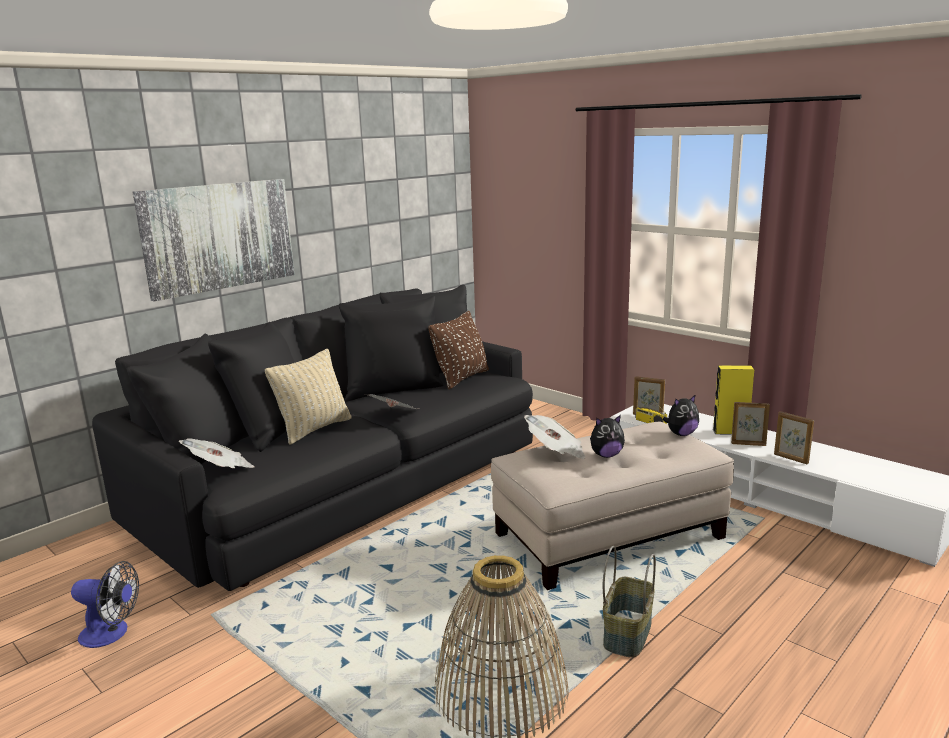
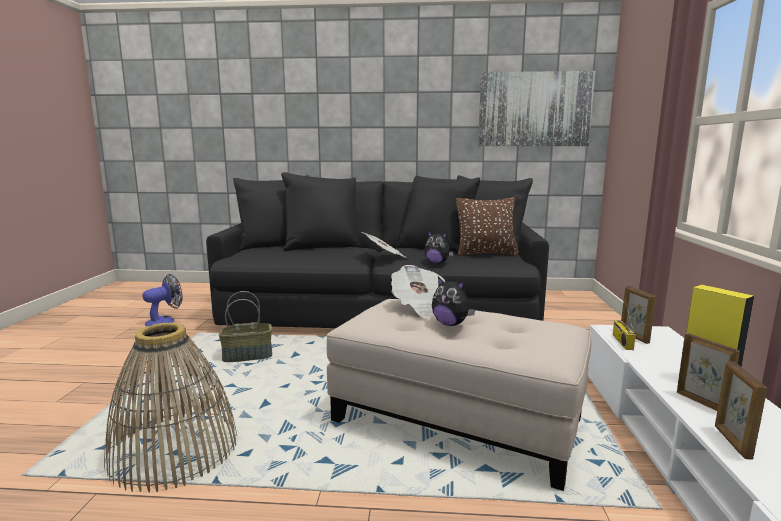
camera: 50 degrees right, 5 degrees down
(111, 634) = (165, 321): fan -> fan turned 105 degrees counterclockwise
(219, 236) = (354, 120): picture -> picture (534, 109)
(220, 469) = (250, 251): newspaper -> none
(314, 429) = (332, 250): beige pillow -> none
(626, 633) = (305, 485): basket -> basket (248, 356)
(681, 434) = (565, 339): plush toy -> plush toy (437, 263)

